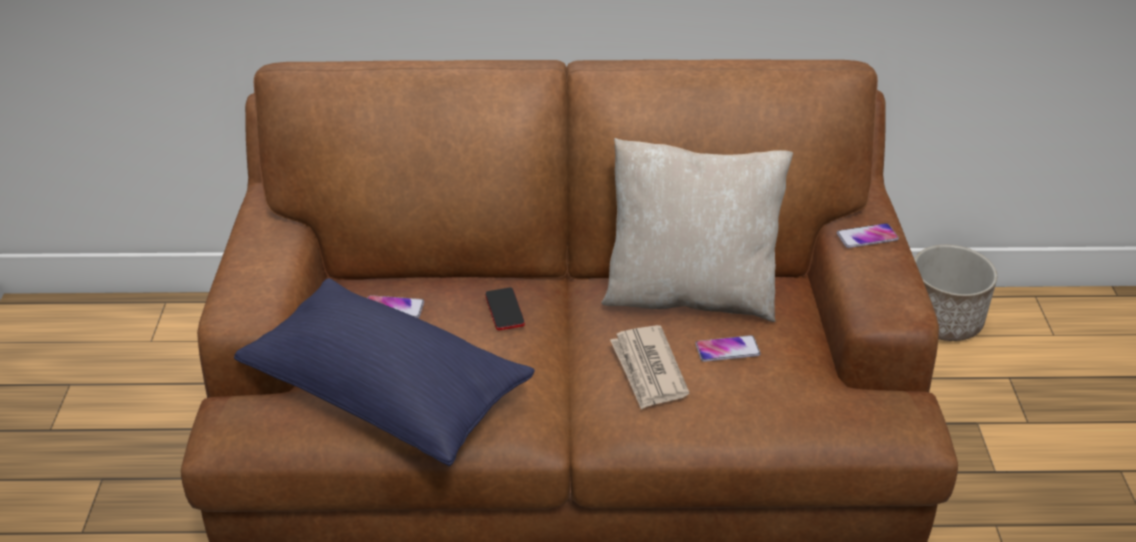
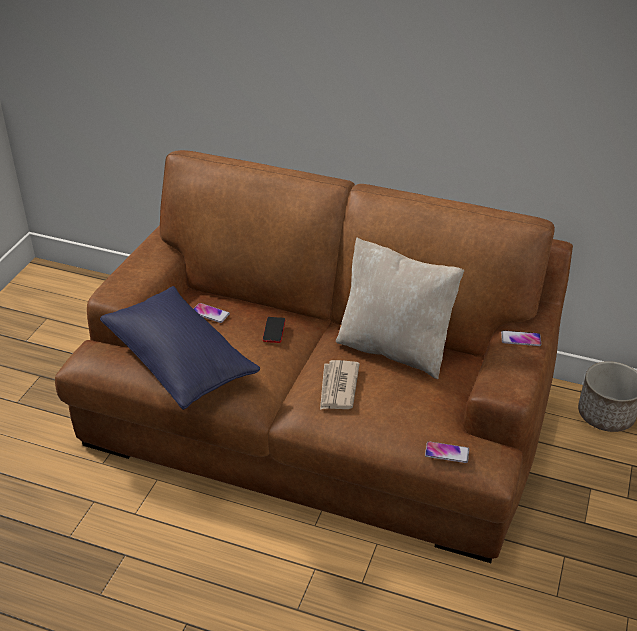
camera: 20 degrees right, 0 degrees up
(727, 349) = (394, 388): phone -> phone (447, 453)

